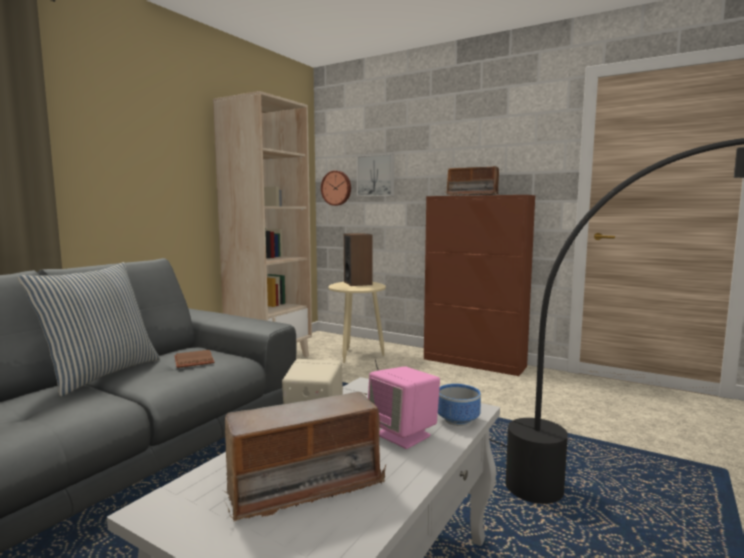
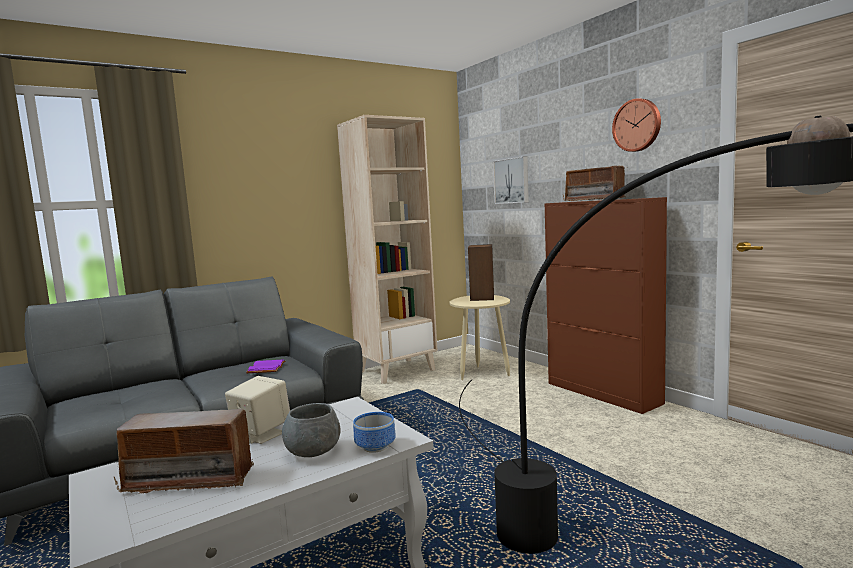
camera: 25 degrees right, 0 degrees up
(100, 374) = (195, 373): pillow -> none
(192, 360) = (265, 368): brown book -> purple book
(337, 188) = (479, 195): wall clock -> wall clock (637, 125)
(403, 435) = (314, 452): pink speaker -> grey bowl

